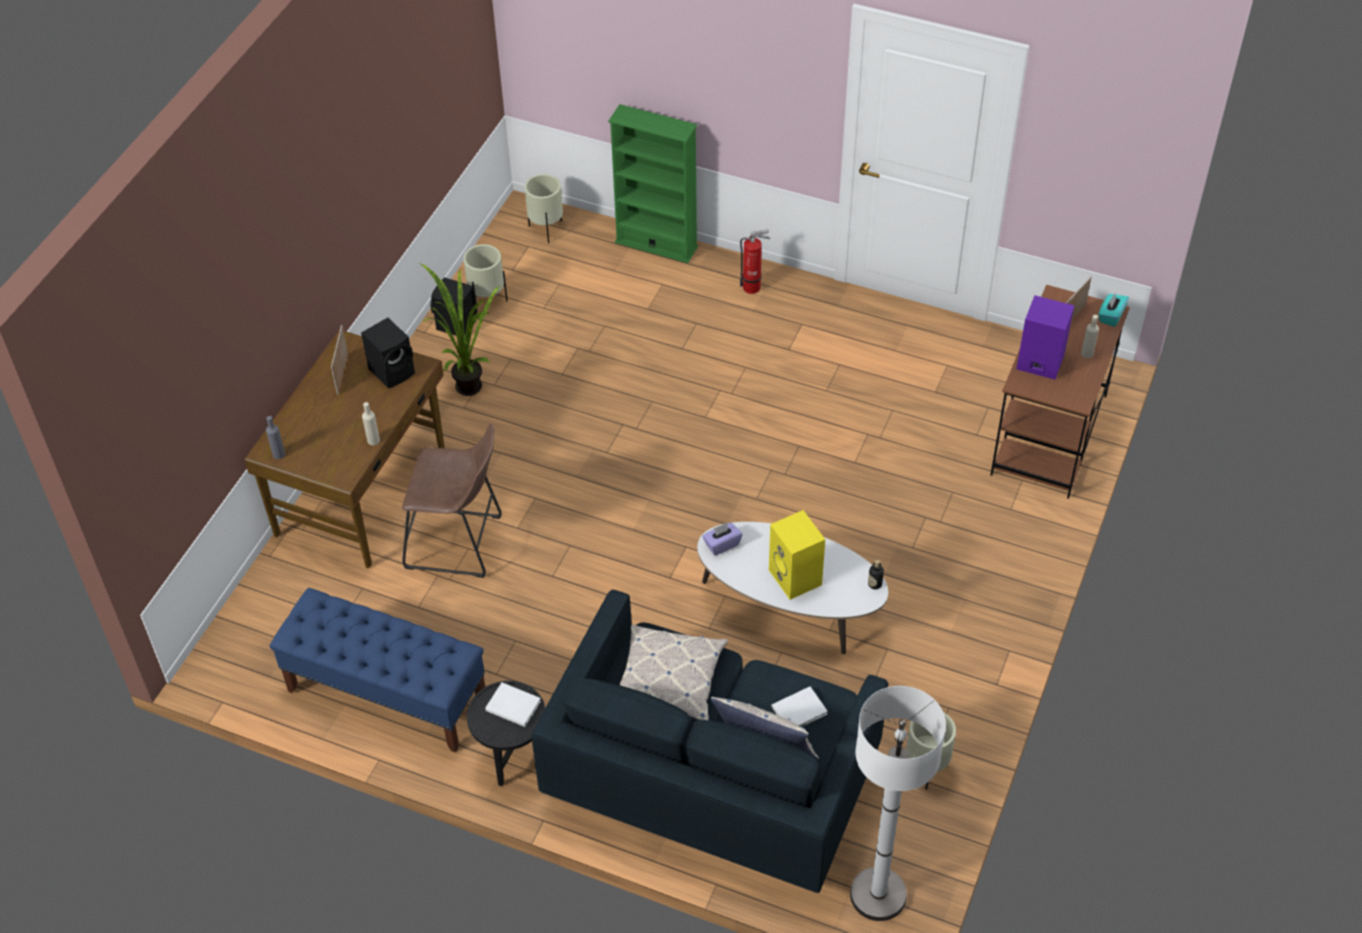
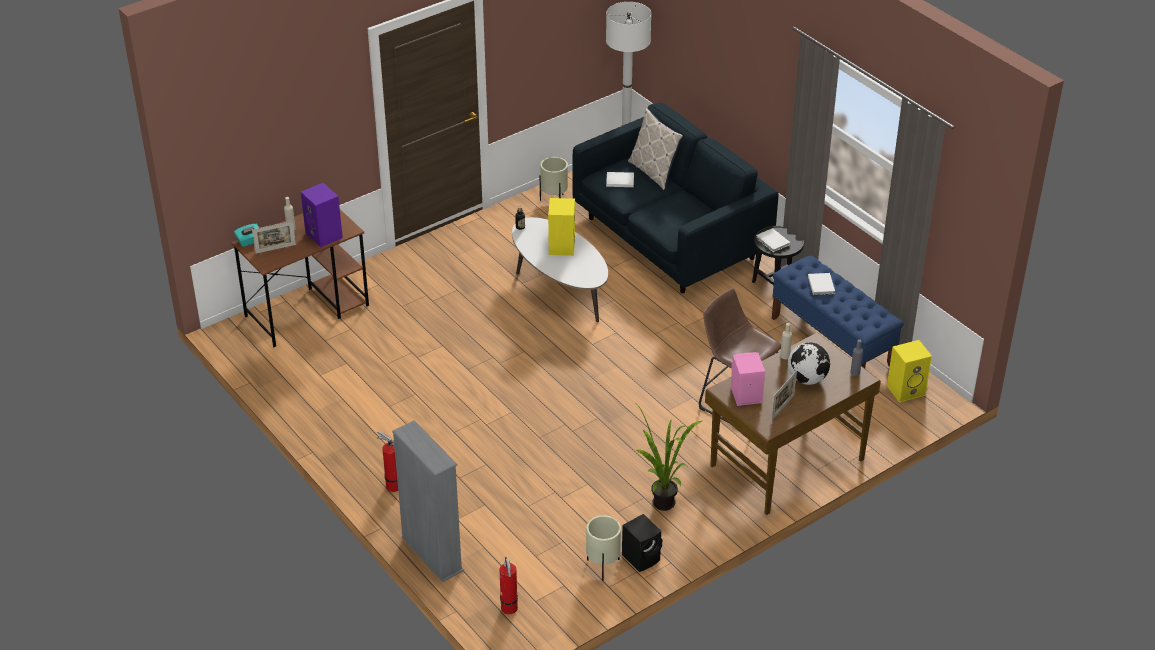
camera: 150 degrees left, 10 degrees down
(258, 661) = (906, 390): none -> yellow speaker
(332, 421) = (807, 379): none -> globe
(393, 371) = (744, 395): black speaker -> pink speaker
(403, 647) = (821, 284): none -> white book
(546, 230) = (509, 609): beige planter -> fire extinguisher
(656, 244) = (432, 554): green bookcase -> grey bookcase
(670, 680) = (678, 216): pillow -> none
(722, 544) = (589, 277): purple tissue box -> none

